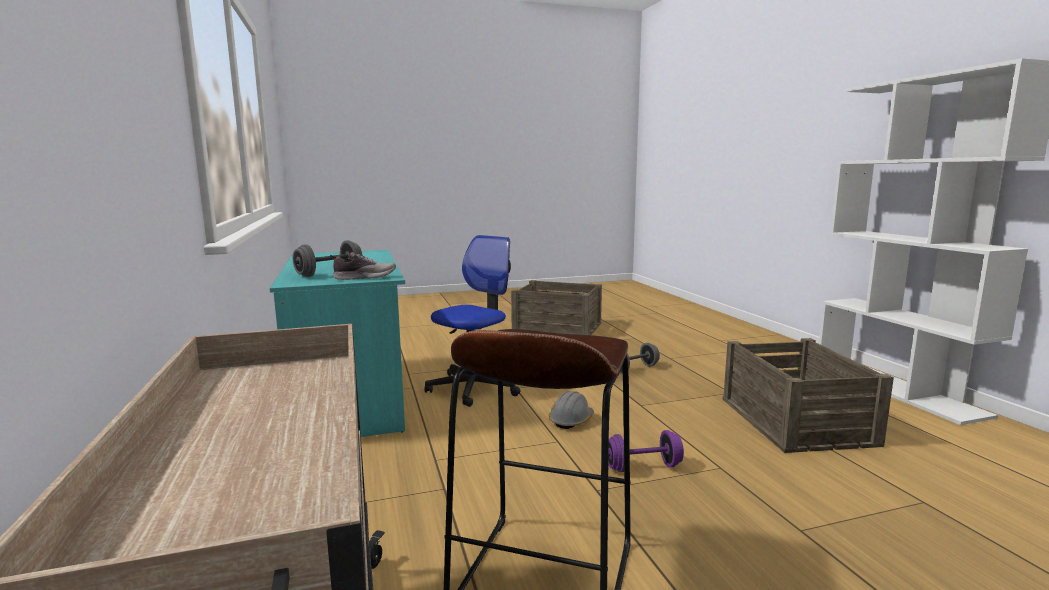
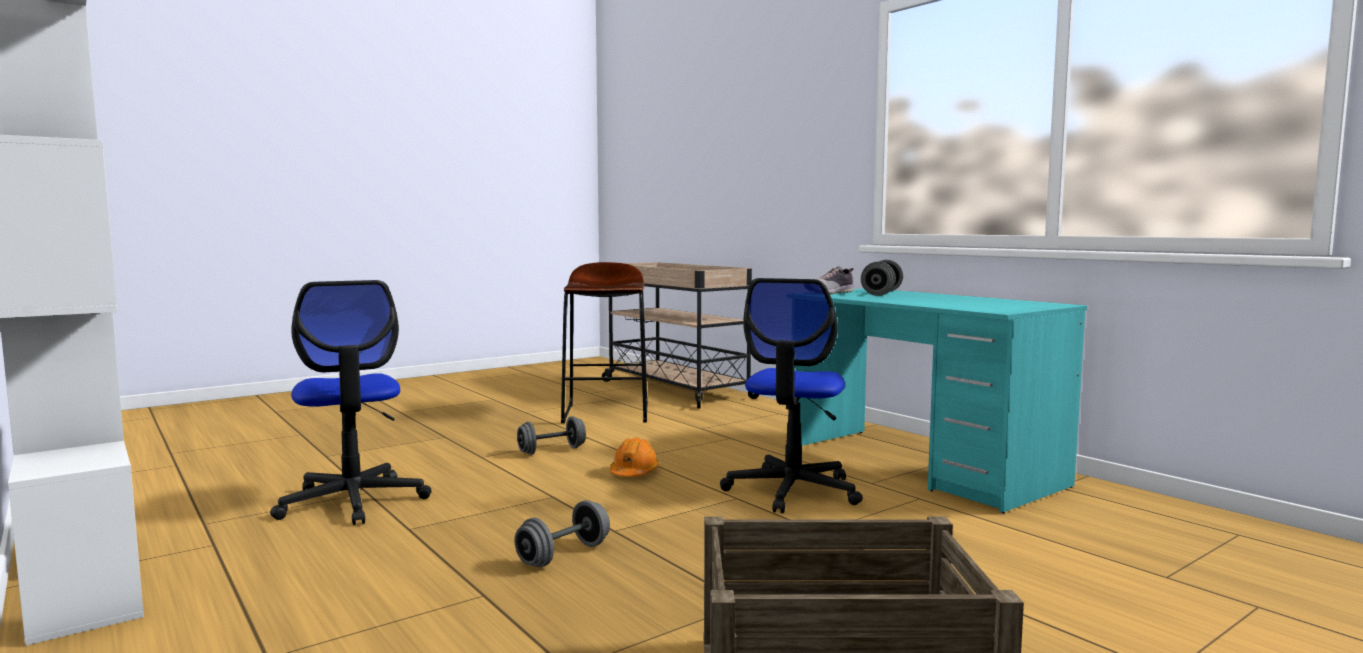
camera: 160 degrees right, 5 degrees down
(571, 420) = (633, 473): grey hard hat -> orange hard hat
(643, 467) = (551, 450): purple dumbbell -> grey dumbbell
(796, 420) = (353, 502): crate -> office chair

